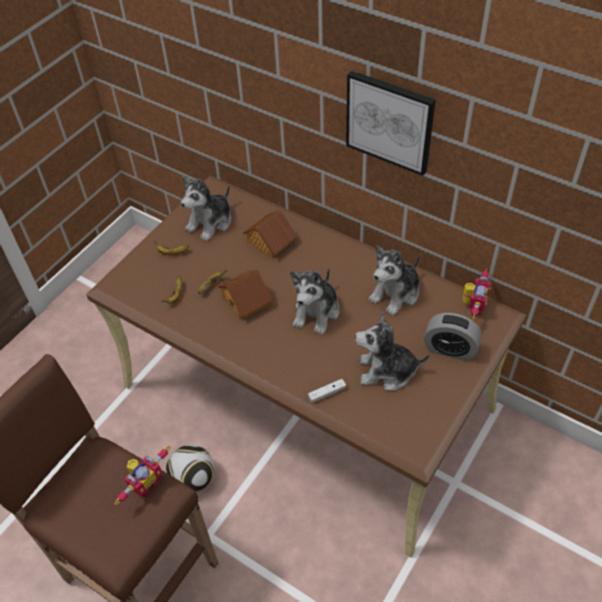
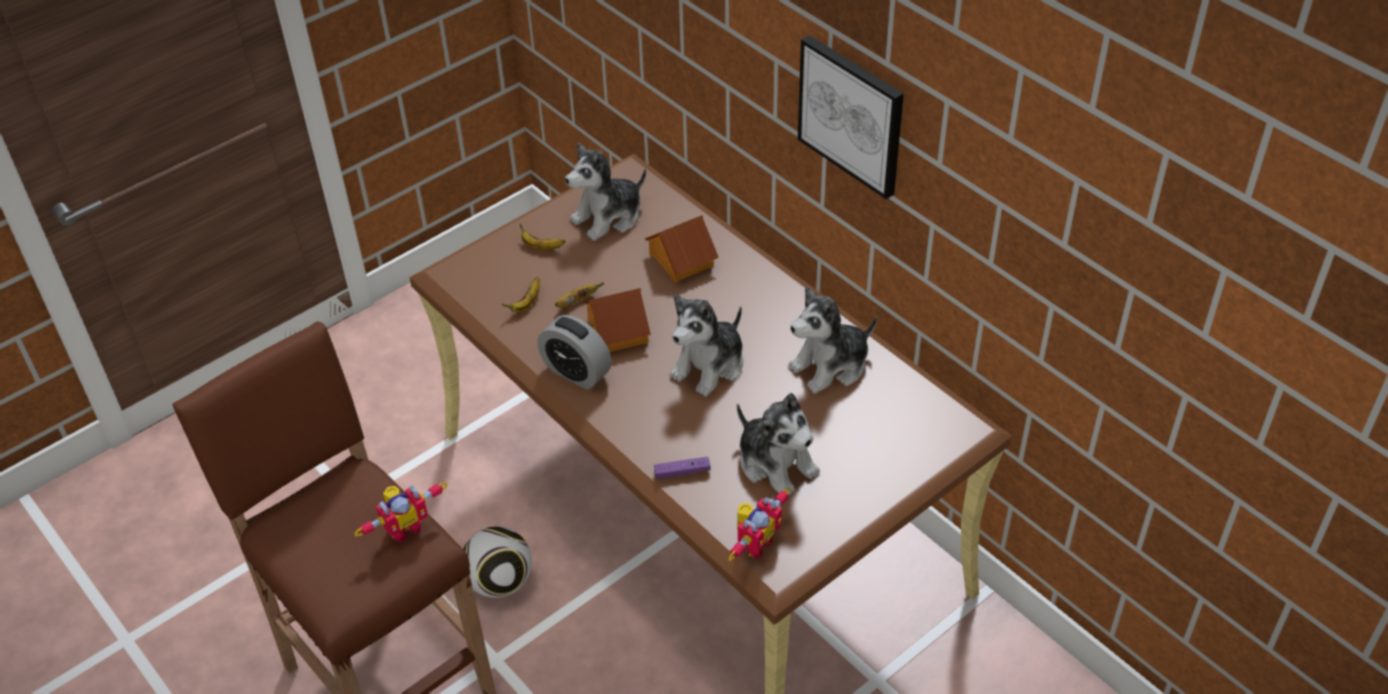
camera: 15 degrees right, 5 degrees down
(327, 393) = (682, 472): white game controller -> purple game controller
(387, 371) = (776, 463): plush toy -> plush toy turned 150 degrees counterclockwise
(450, 349) = (877, 455): alarm clock -> alarm clock (576, 372)
(472, 307) = (934, 407): toy robot -> toy robot (754, 543)

